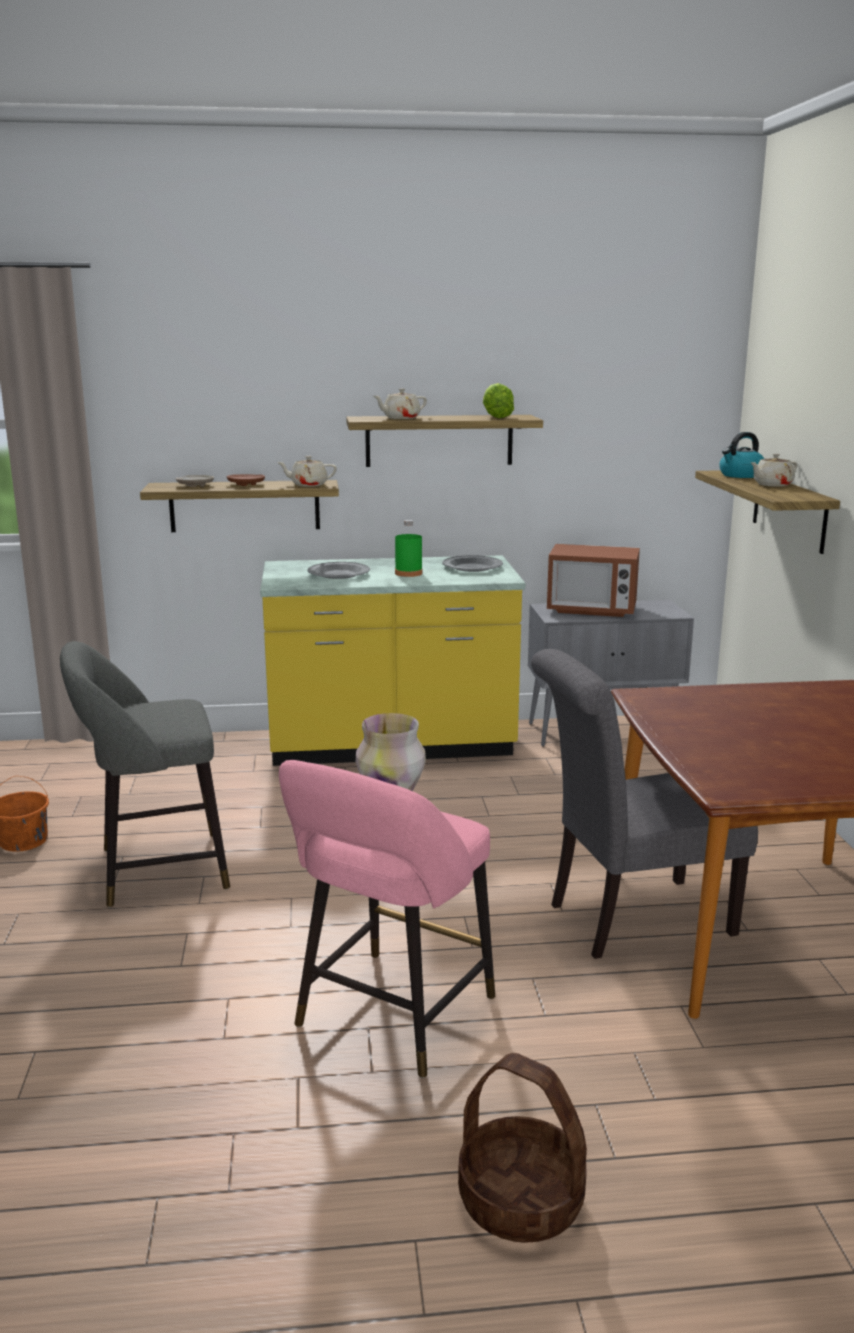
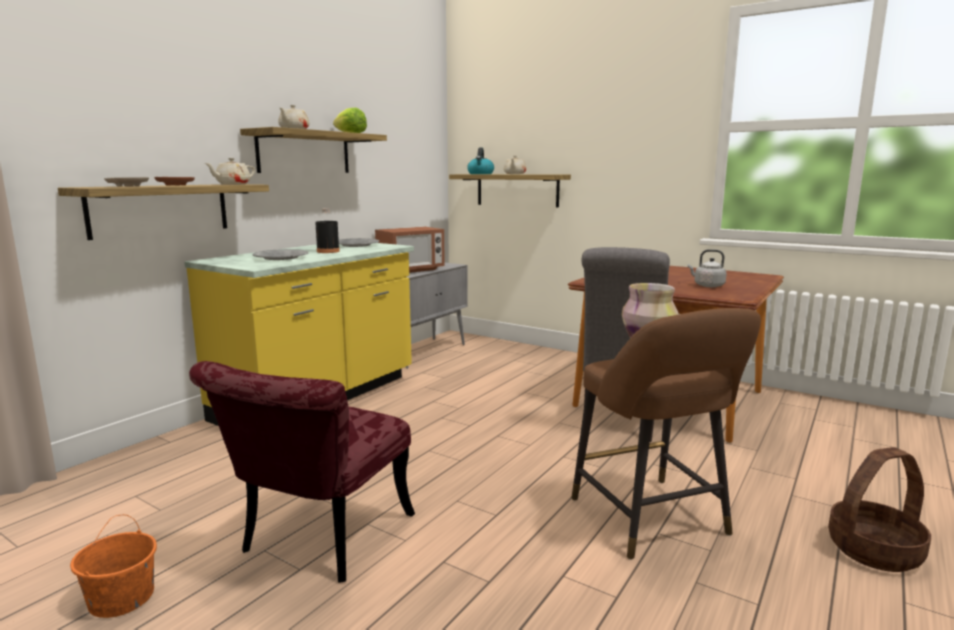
camera: 50 degrees left, 5 degrees down
(155, 870) = (318, 542): grey stool -> red chair
(390, 1017) = (653, 521): pink stool -> brown stool
(408, 573) = (328, 251): green bottle -> black bottle
(771, 757) = (707, 285): none -> grey kettle

